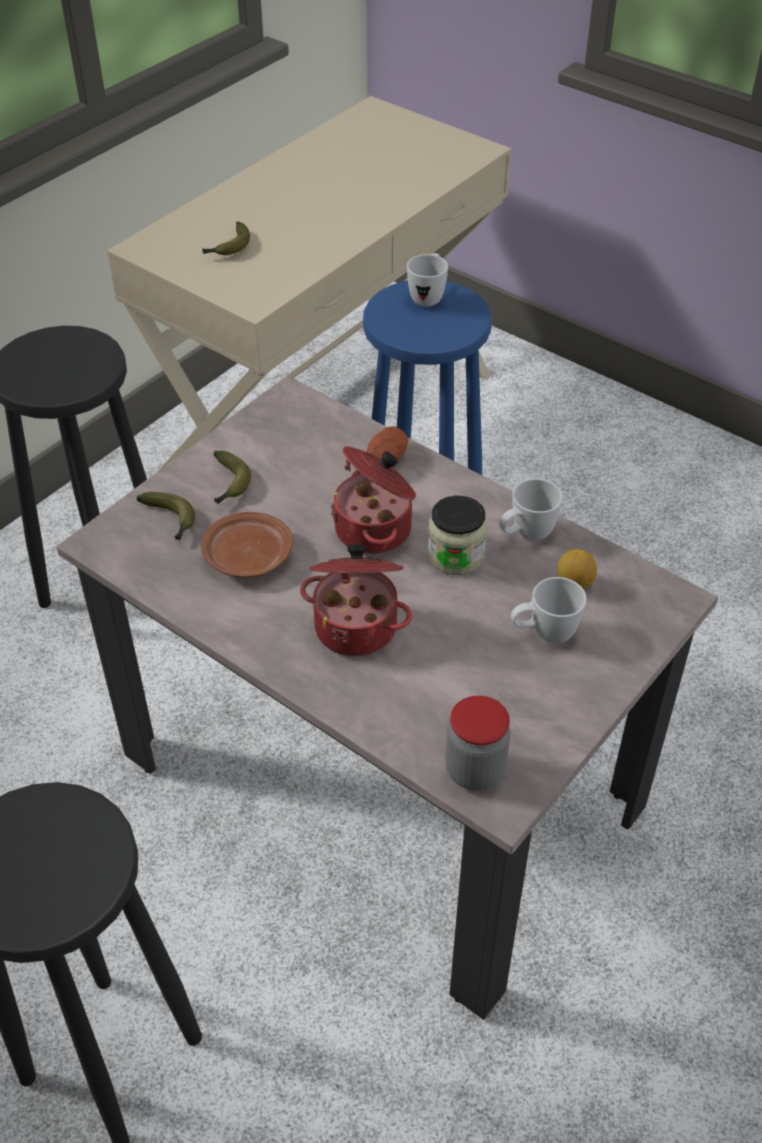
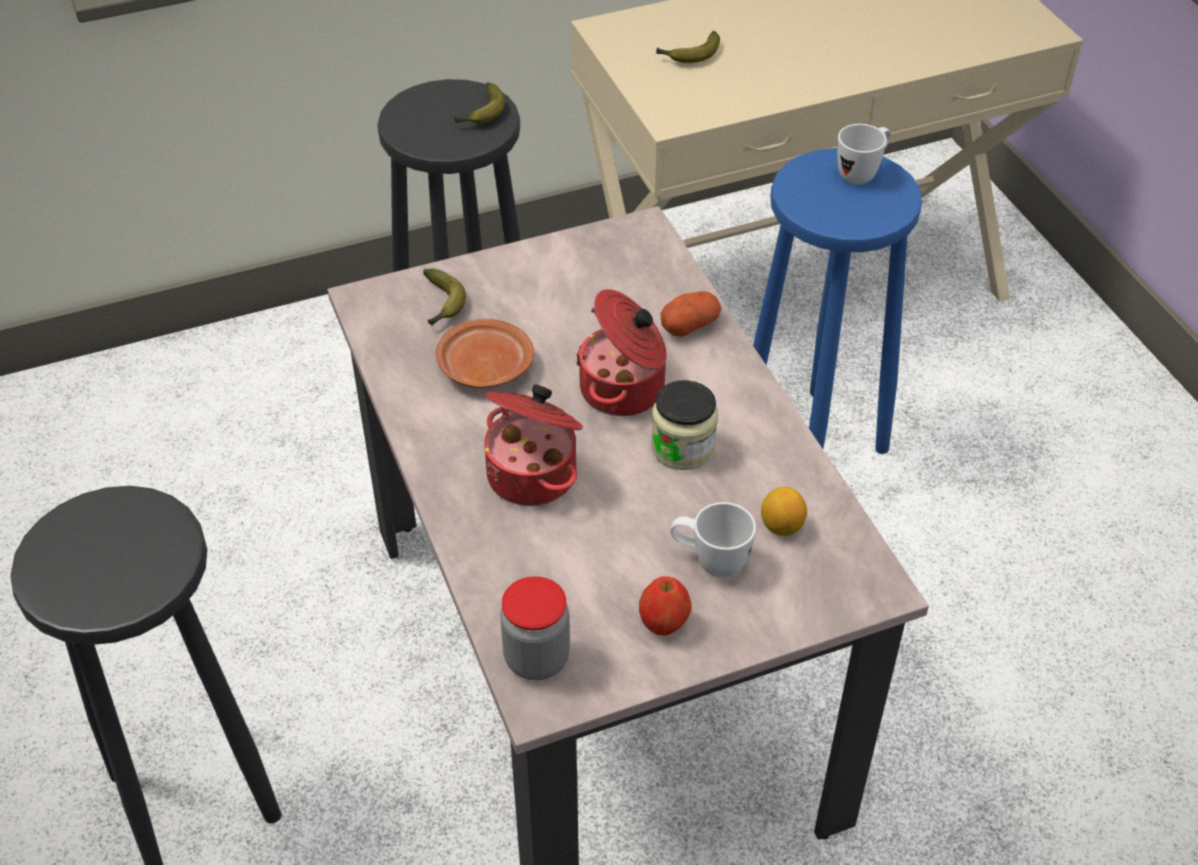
camera: 30 degrees right, 0 degrees up
(229, 484) = (520, 291): banana -> banana (482, 114)
(525, 535) = (771, 456): white mug -> none
(548, 697) = (663, 624): none -> apple

